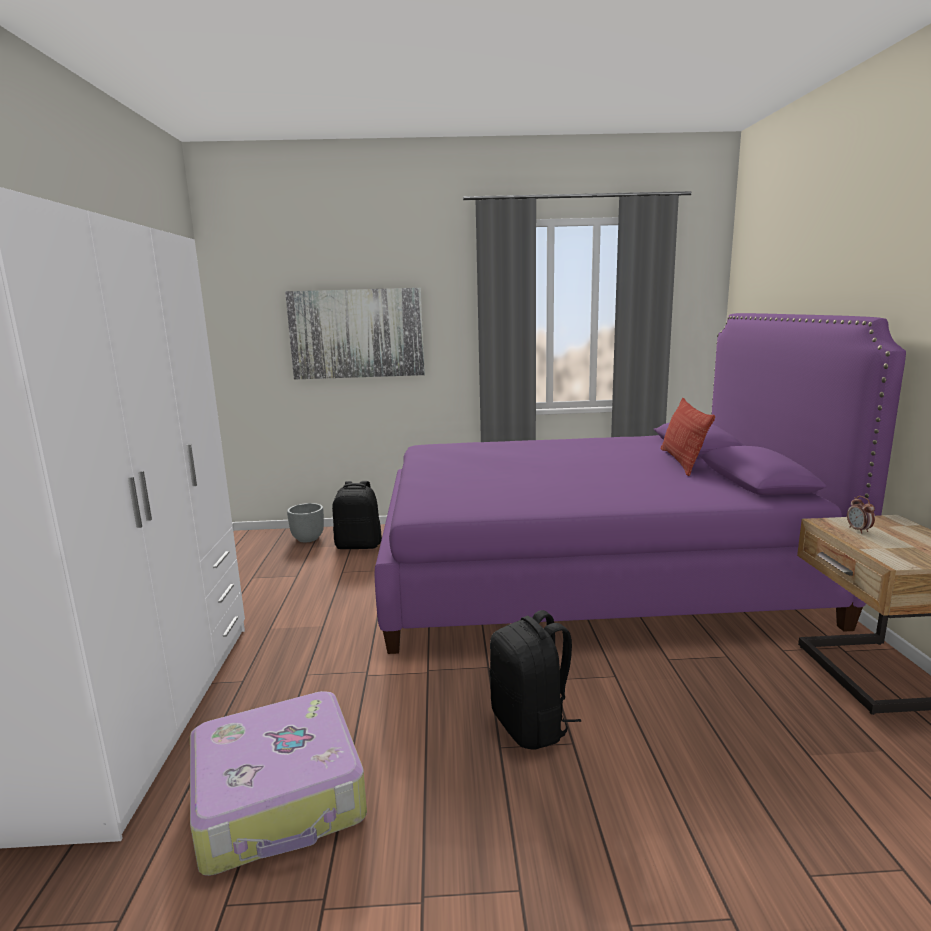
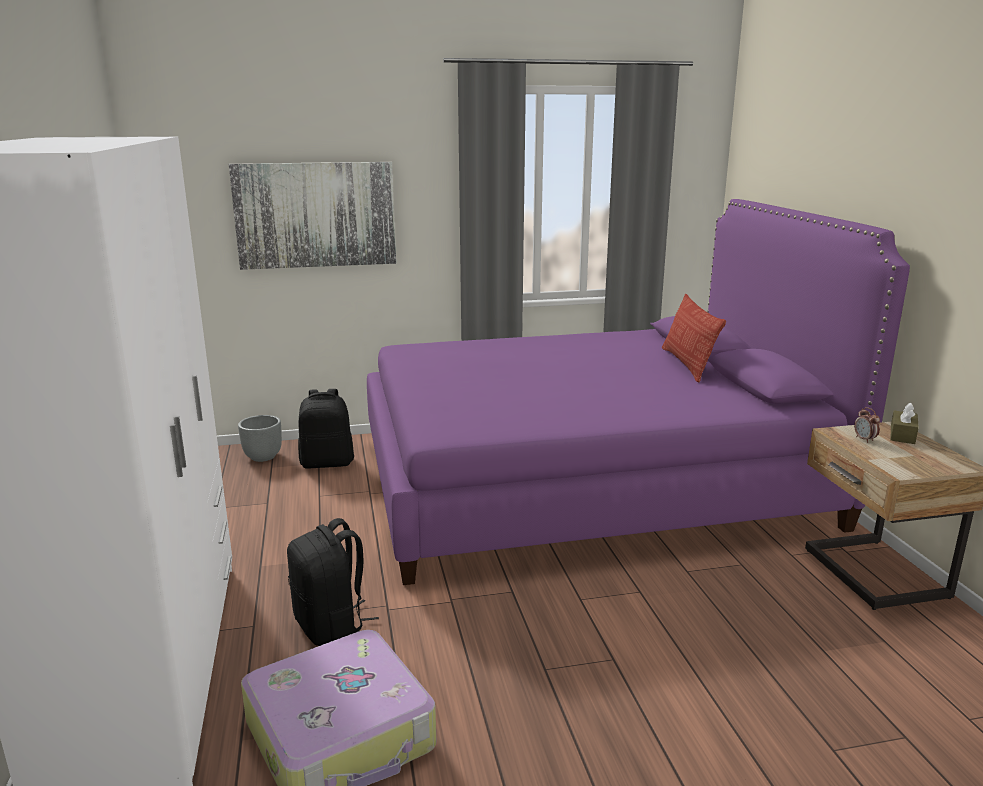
camera: 10 degrees left, 5 degrees up
(531, 725) = (570, 646): black backpack -> black backpack (331, 626)
(903, 527) = (902, 435): none -> brown tissue box

